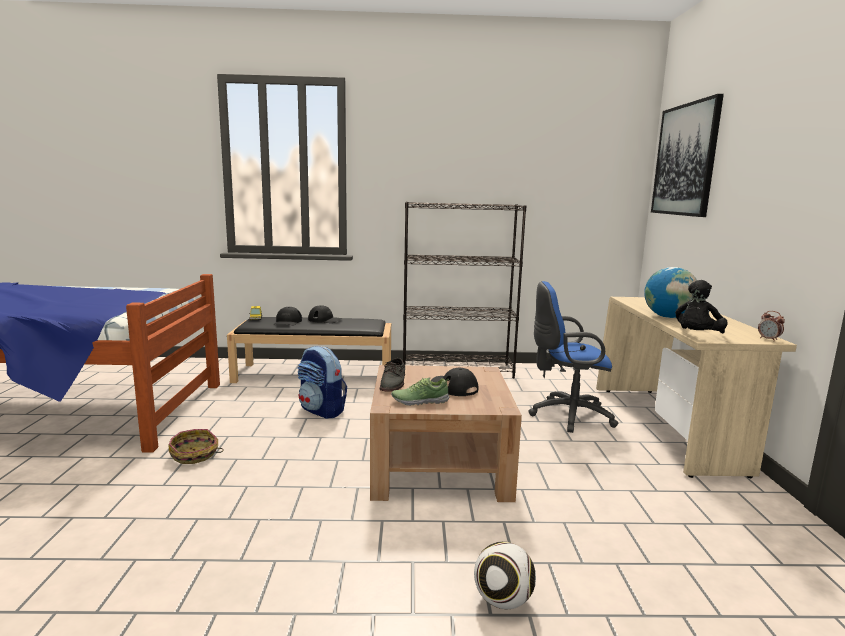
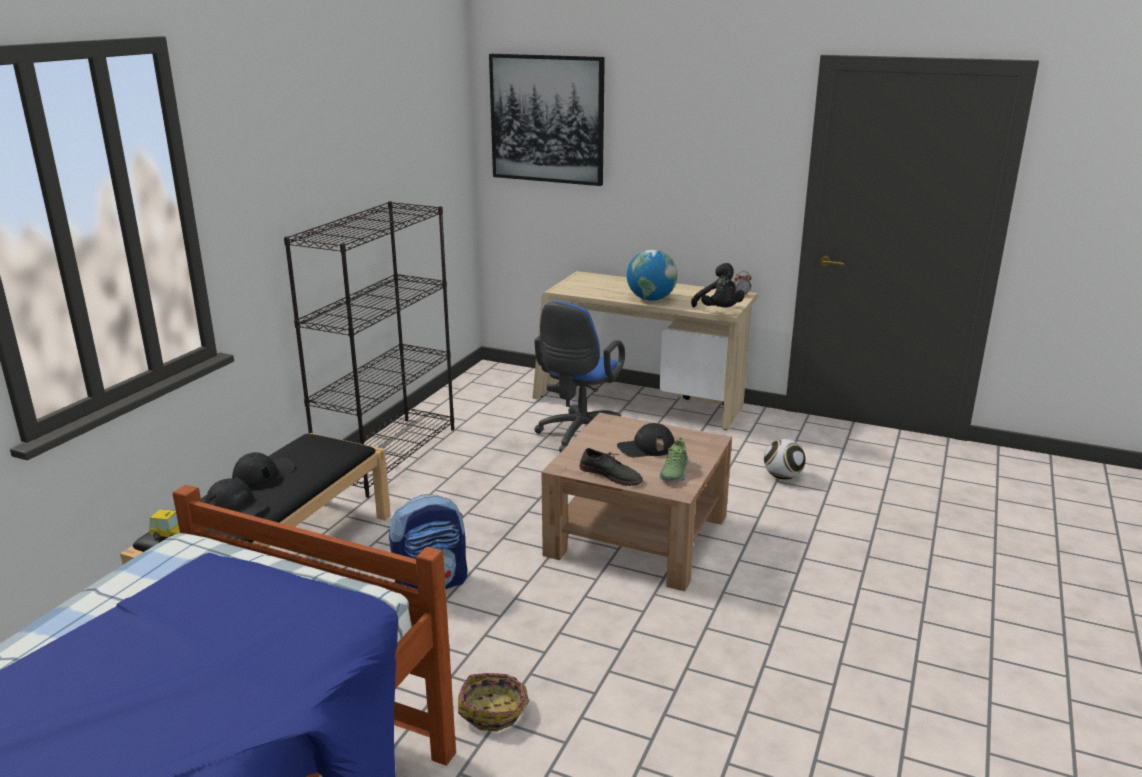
camera: 65 degrees left, 10 degrees up
(503, 601) = (850, 562): football -> football (783, 477)

